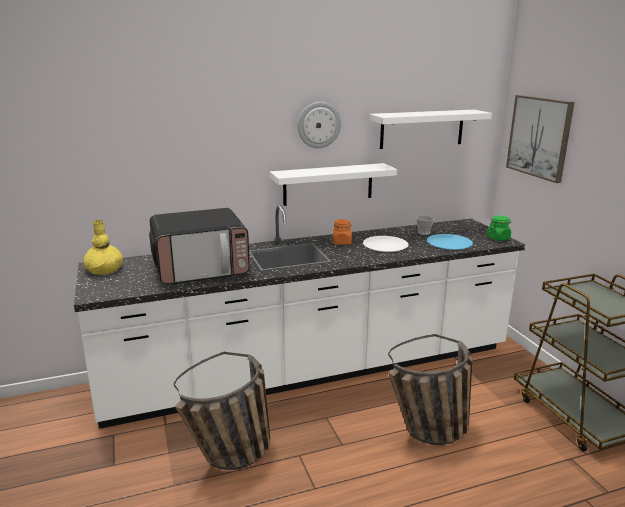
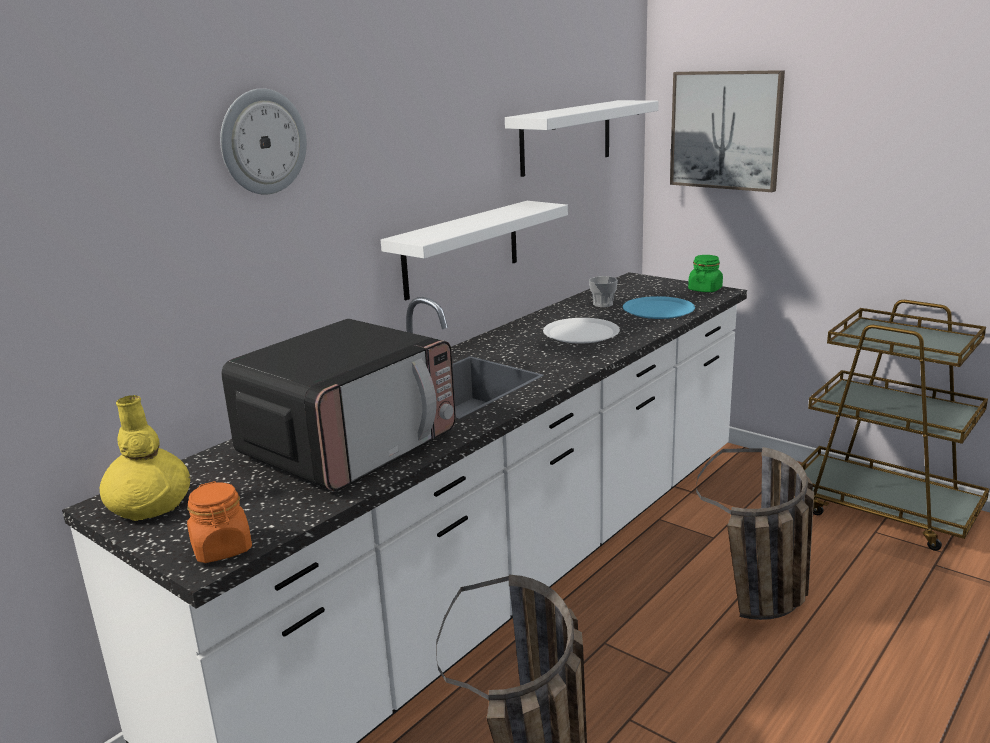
camera: 30 degrees left, 0 degrees up
(318, 125) = (442, 143): wall clock -> wall clock (262, 142)
(342, 242) = (513, 344): orange jar -> orange jar (222, 548)

